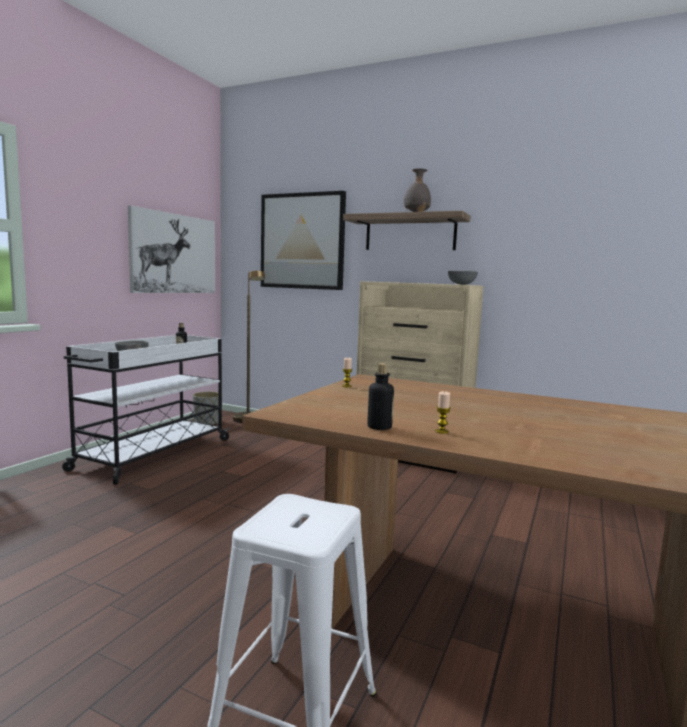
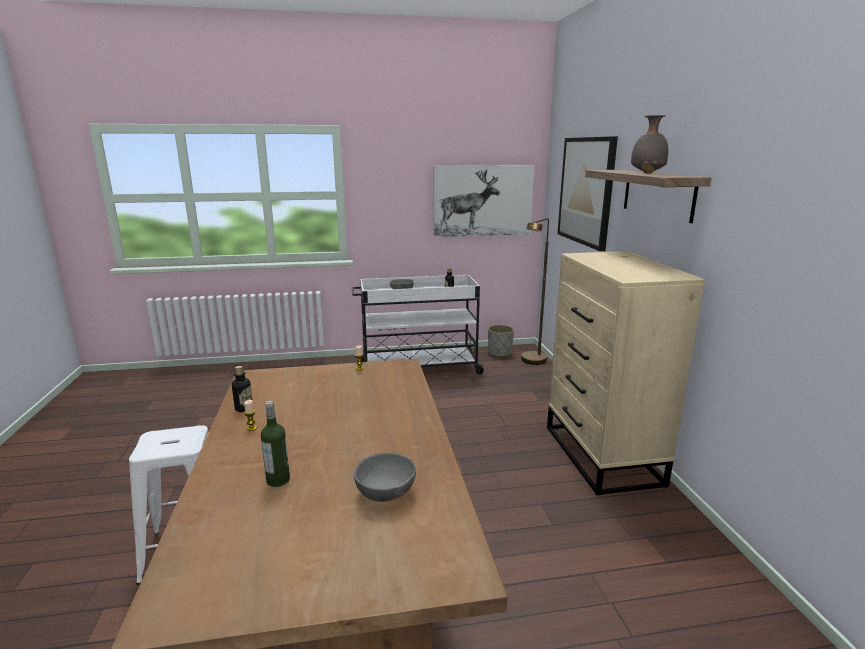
camera: 55 degrees right, 10 degrees up
(462, 284) = (672, 274): grey bowl -> grey bowl (386, 494)
(578, 439) = (278, 480): none -> bottle

